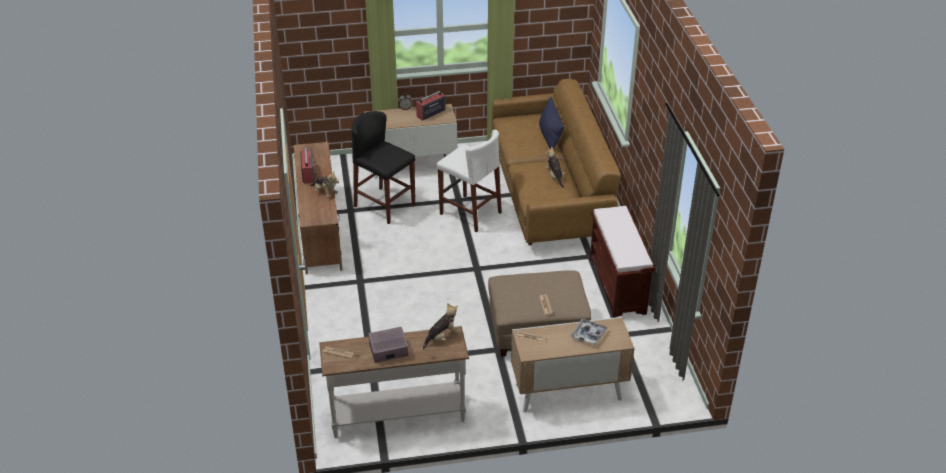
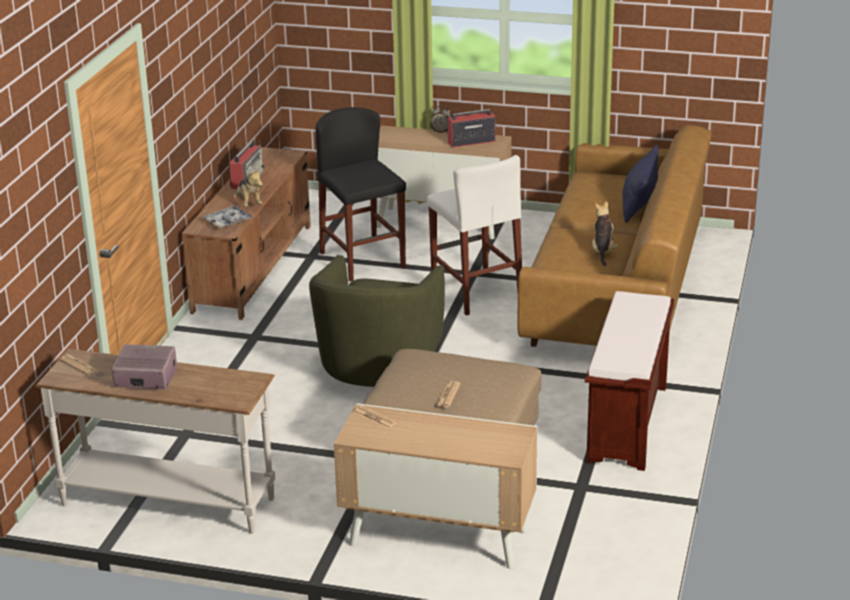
camera: 25 degrees right, 10 degrees down
(442, 338) = (233, 381): plush toy -> none
(451, 284) = (377, 367): none -> green armchair
(588, 335) = (464, 436): tray -> tray (228, 222)

